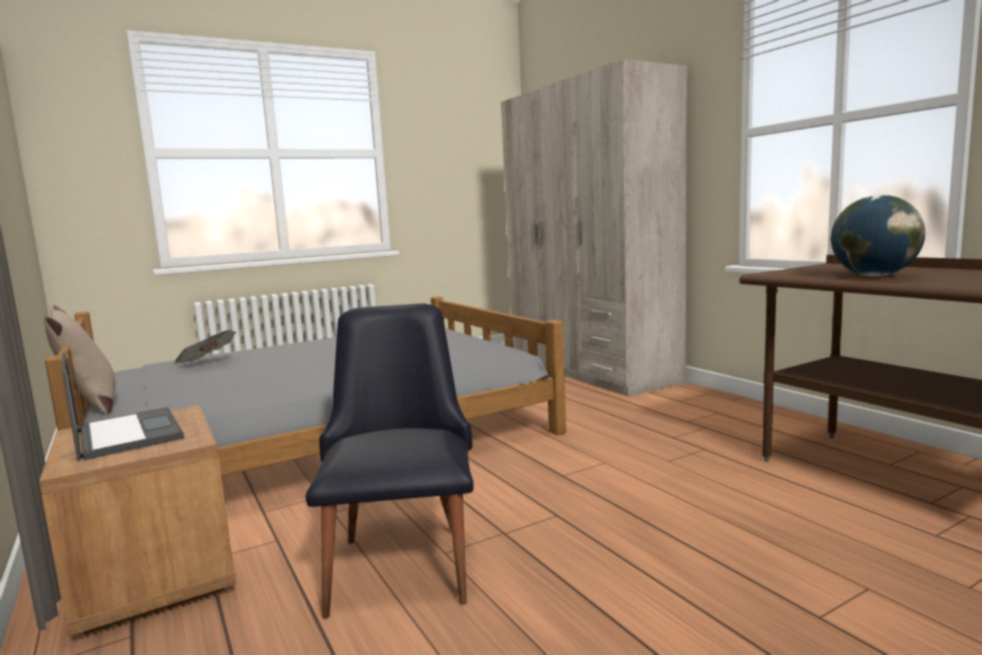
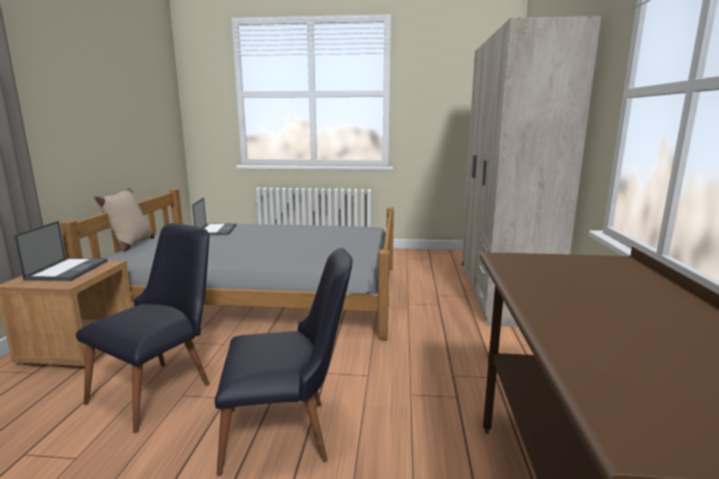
camera: 35 degrees right, 5 degrees up
(207, 363) = (216, 230): newspaper -> laptop
(630, 529) = (288, 435): none -> black chair
(873, 276) = (568, 291): globe -> none

